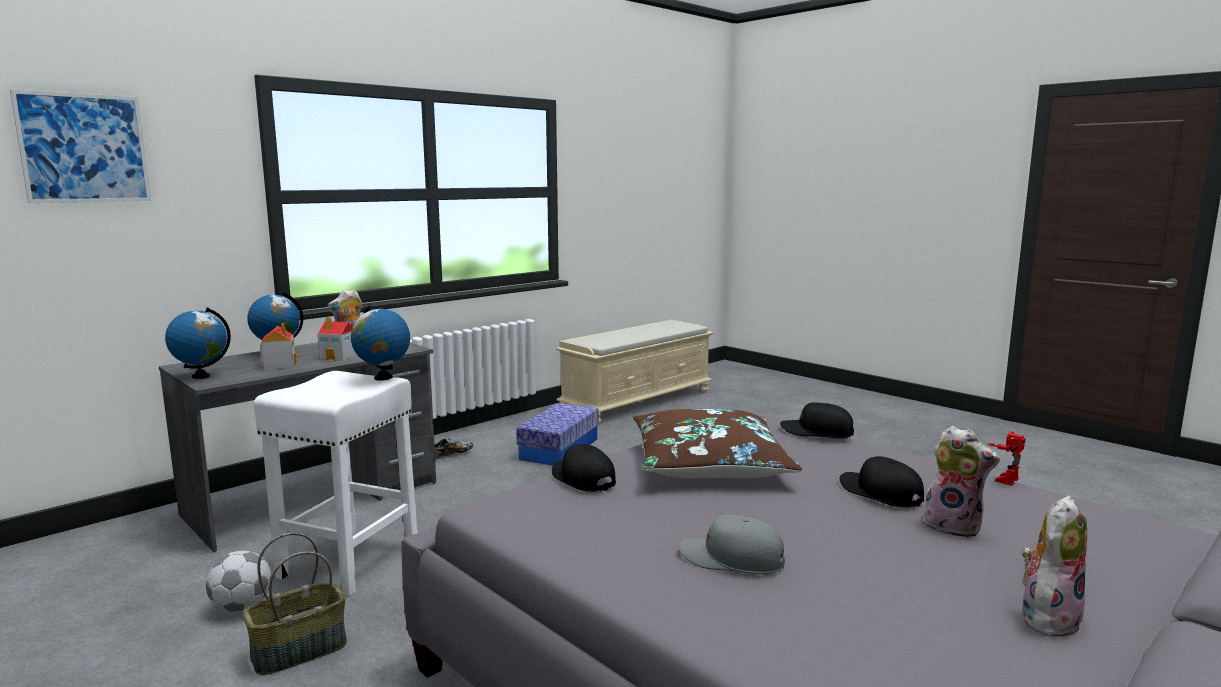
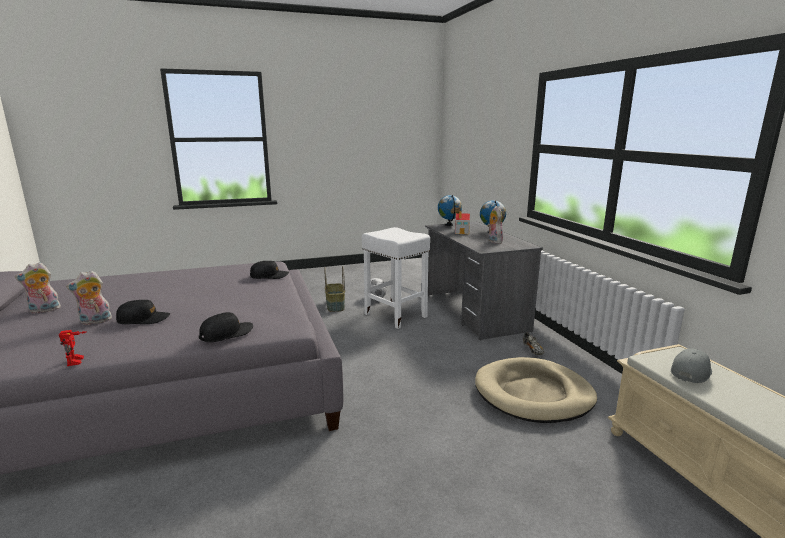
camera: 115 degrees right, 5 degrees up
(84, 148) = (490, 120): picture -> none
(339, 357) = (472, 239): toy house -> none
(383, 378) = (399, 238): globe -> none
(559, 449) = (533, 394): storage box -> beige dog bed
(709, 464) = (242, 298): brown pillow -> none
(731, 559) = (170, 283): grey cap -> grey cap (691, 371)
(1047, 618) = (44, 310): plush toy -> plush toy turned 75 degrees clockwise

